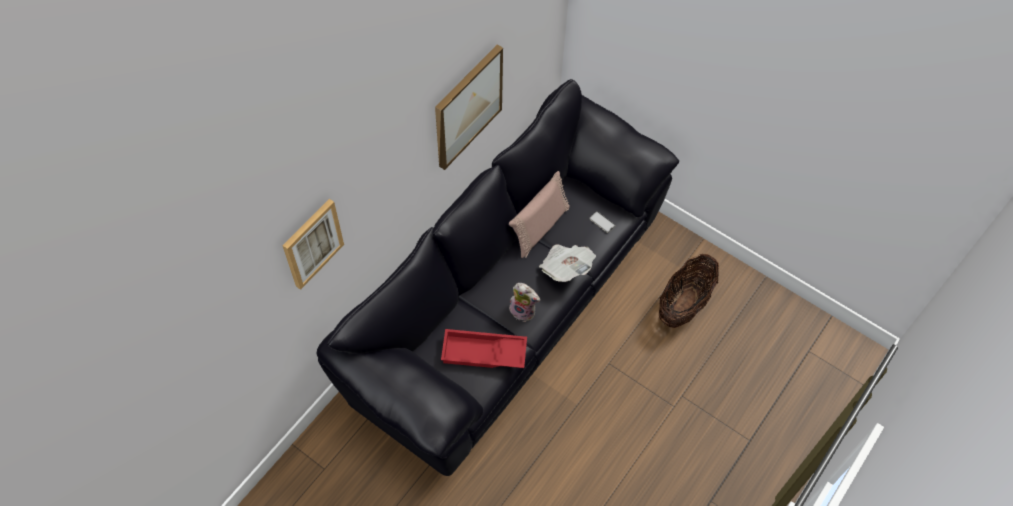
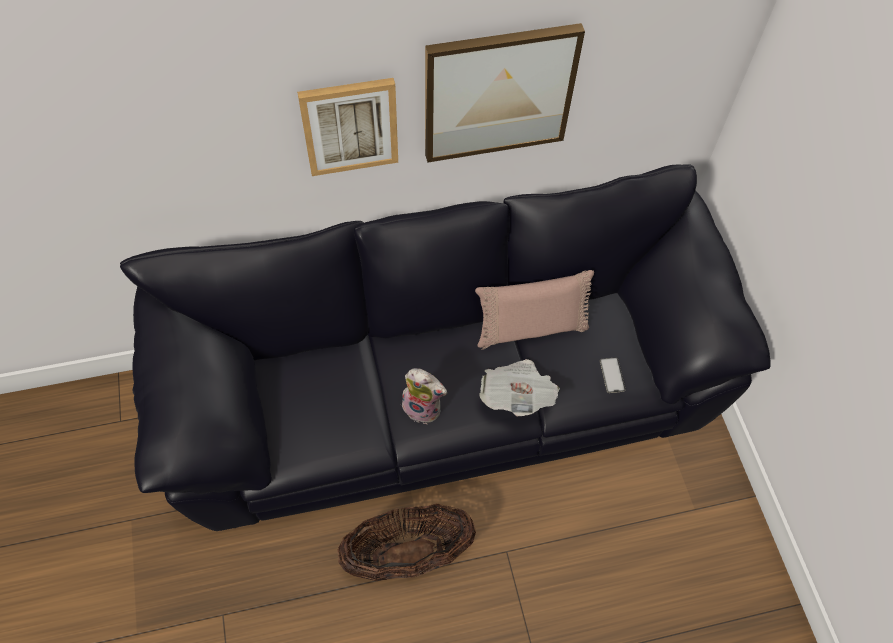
camera: 40 degrees right, 0 degrees up
(312, 243) = (133, 109): picture -> picture (350, 126)
(483, 354) = (329, 420): red tray -> none
(524, 310) = (423, 407): plush toy -> plush toy turned 45 degrees counterclockwise
(684, 304) = (660, 554): basket -> basket (407, 554)

